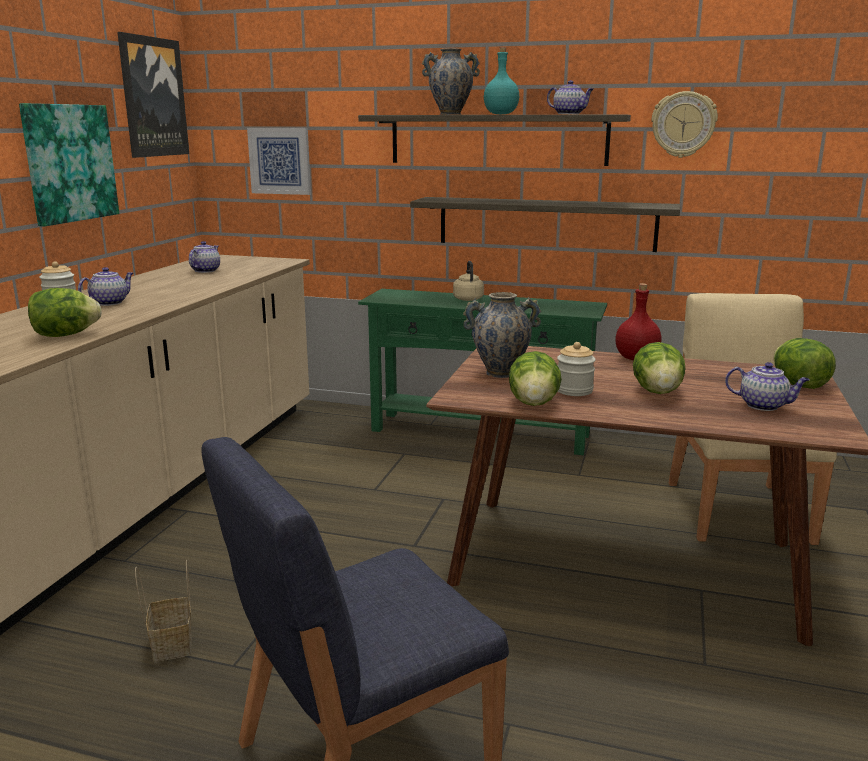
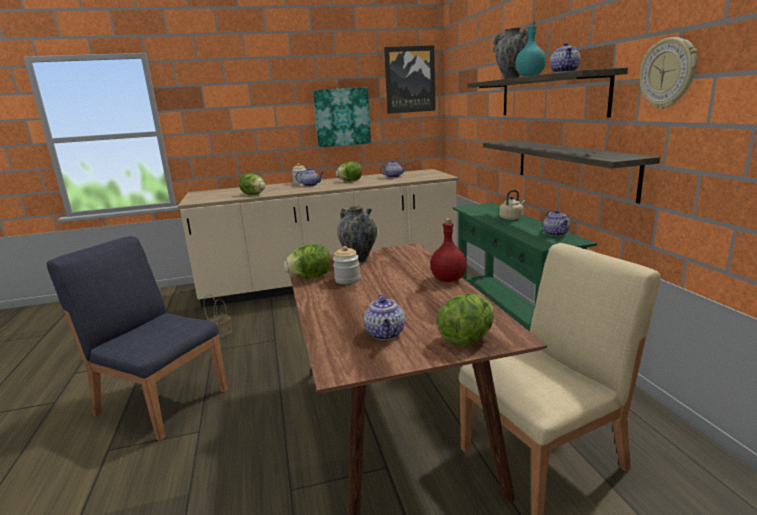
camera: 60 degrees right, 0 degrees up
(280, 161) = (466, 114): picture -> none
(557, 303) = (556, 234): none -> teapot
(657, 392) = (374, 299): lettuce -> lettuce (350, 181)

